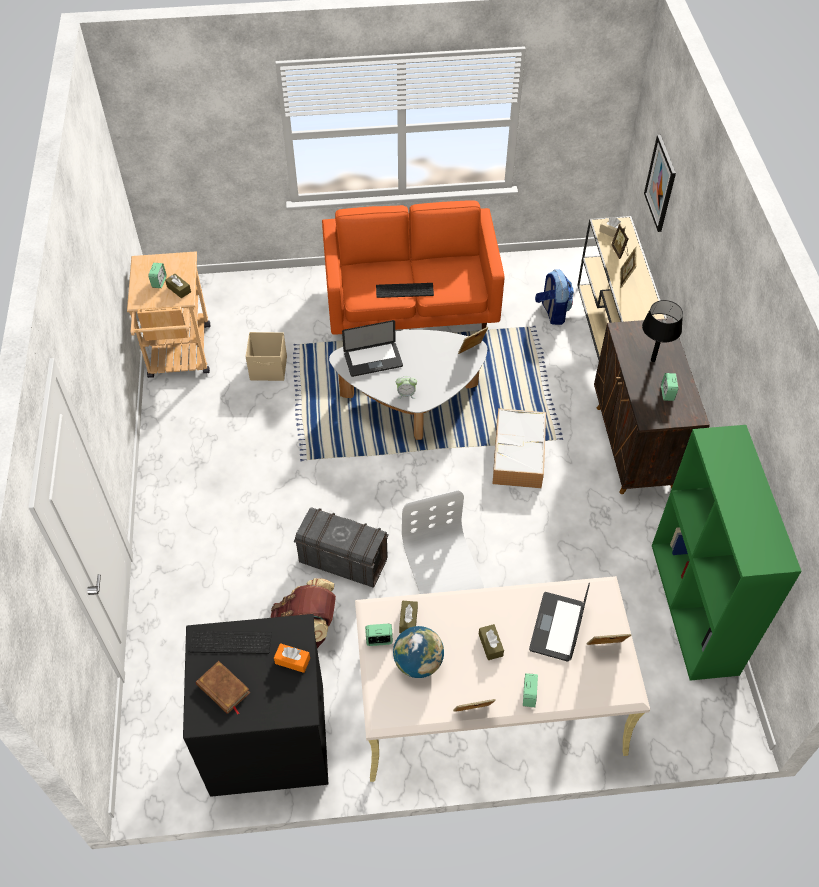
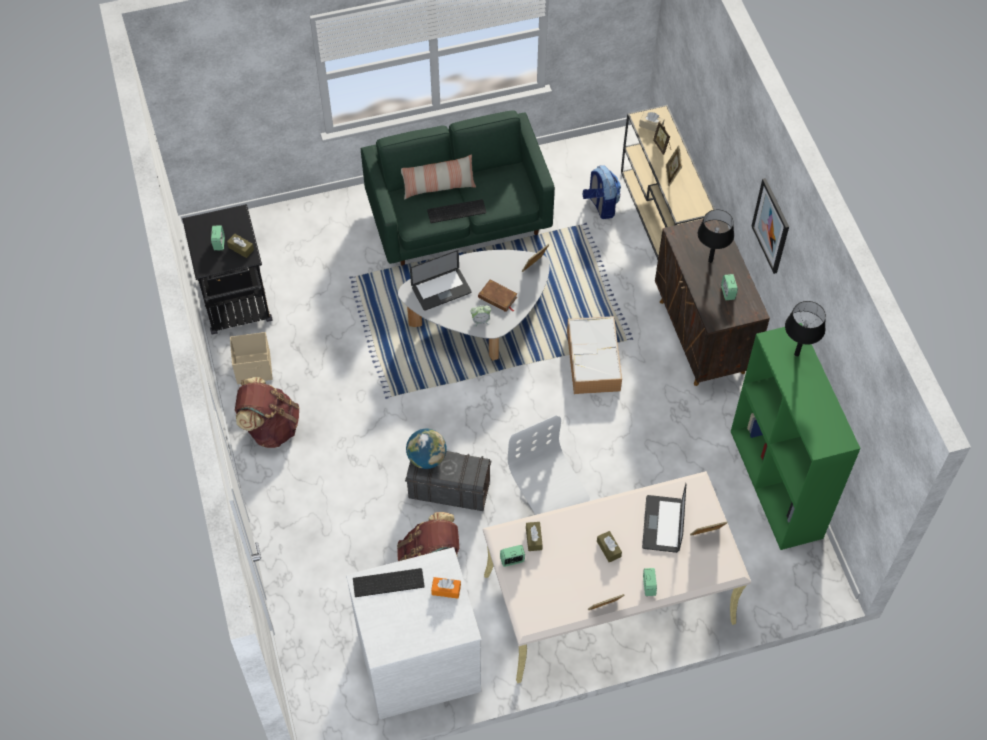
camera: 10 degrees left, 5 degrees up
(179, 472) = (270, 427): none -> brown backpack
(180, 356) = (237, 307): beige cart -> black cart
(223, 689) = (393, 623): brown book -> brown book (497, 297)
(268, 736) = (418, 660): black dresser -> white dresser
(269, 369) = (331, 307): beige storage box -> beige storage box (254, 368)
(392, 267) = (438, 187): none -> pillow
(411, 307) = (459, 219): orange sofa -> green sofa
(418, 663) = (550, 574): globe -> globe (427, 458)
(661, 183) = (695, 84): picture -> picture (771, 226)
(736, 457) = (796, 354): none -> black table lamp

